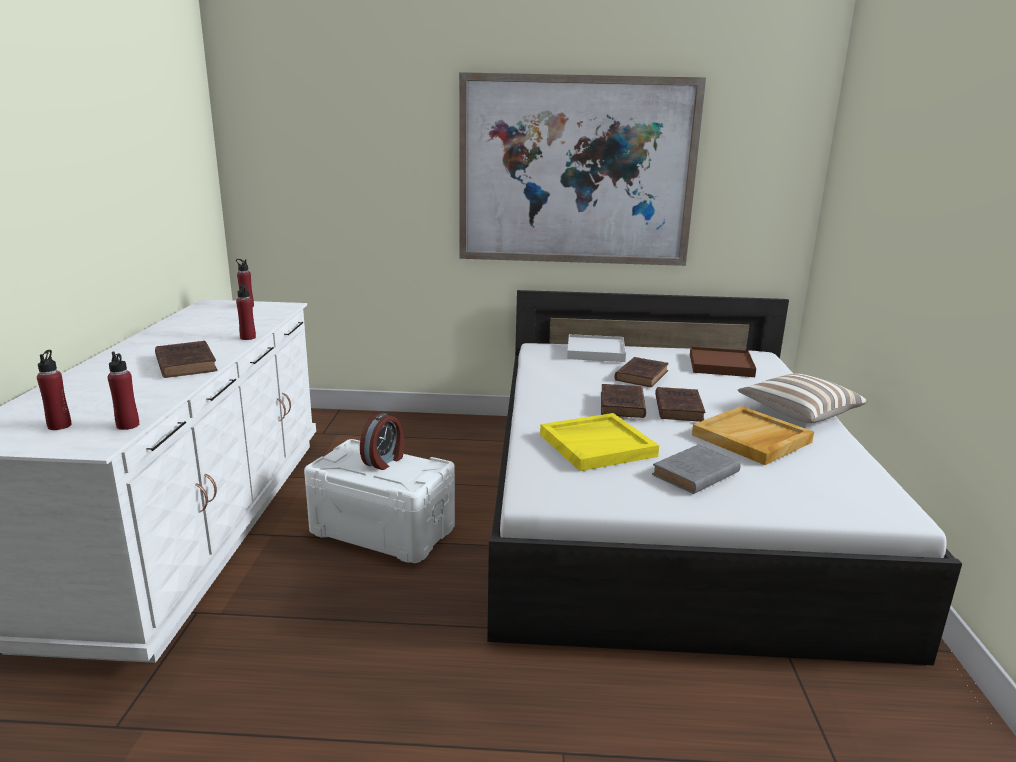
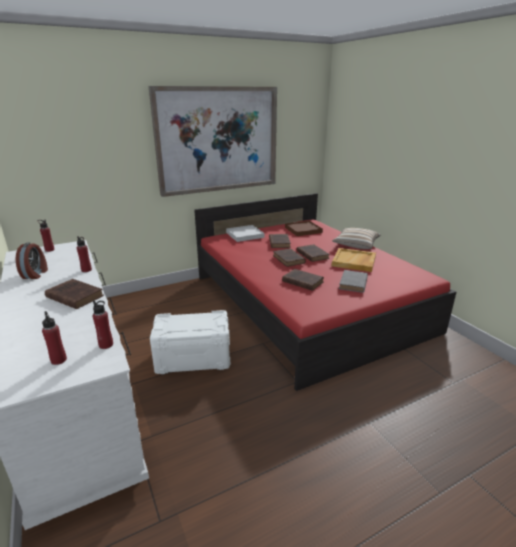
camera: 30 degrees left, 5 degrees up
(384, 461) = (189, 320): alarm clock -> alarm clock (36, 274)
(597, 445) = (302, 281): yellow tray -> brown book
(663, 506) = (306, 302): white bed -> red bed

